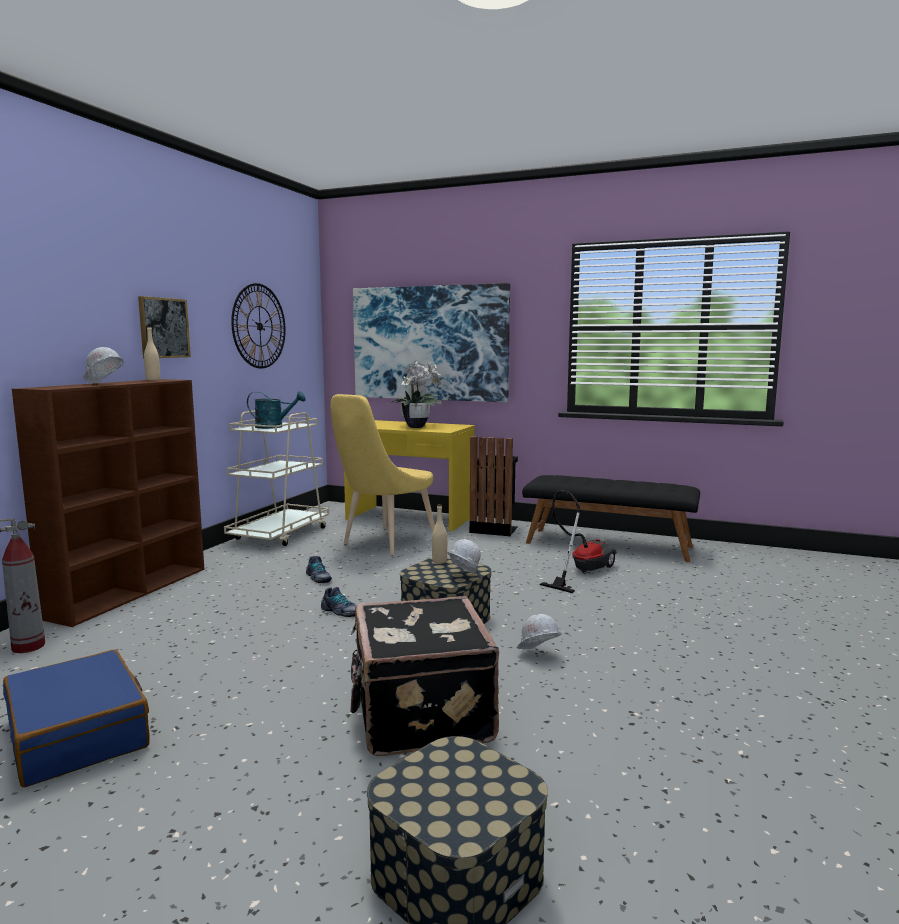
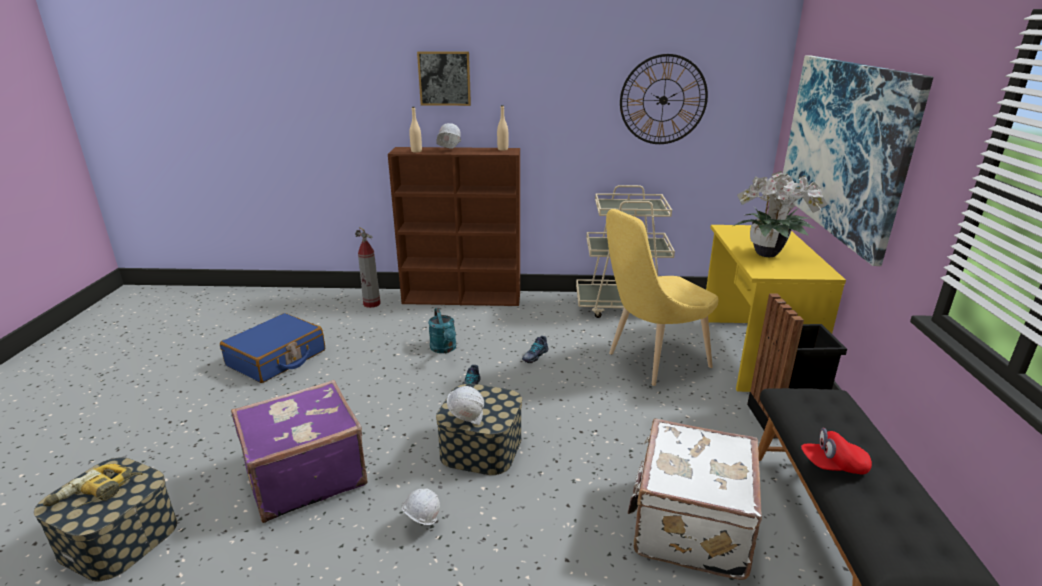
camera: 70 degrees right, 15 degrees up
(164, 328) = (533, 104): picture -> picture (444, 78)
(274, 427) = (629, 207): turquoise watering can -> turquoise watering can (444, 349)
(385, 543) = (652, 361): yellow chair -> yellow chair turned 45 degrees counterclockwise
(419, 714) = (304, 475): black suitcase -> purple suitcase
(439, 561) = (504, 397): beige bottle -> beige bottle (416, 151)
(458, 792) = (96, 494): none -> power drill
(581, 571) = (689, 525): vacuum cleaner -> white suitcase
(613, 486) = (833, 466): none -> red cap

